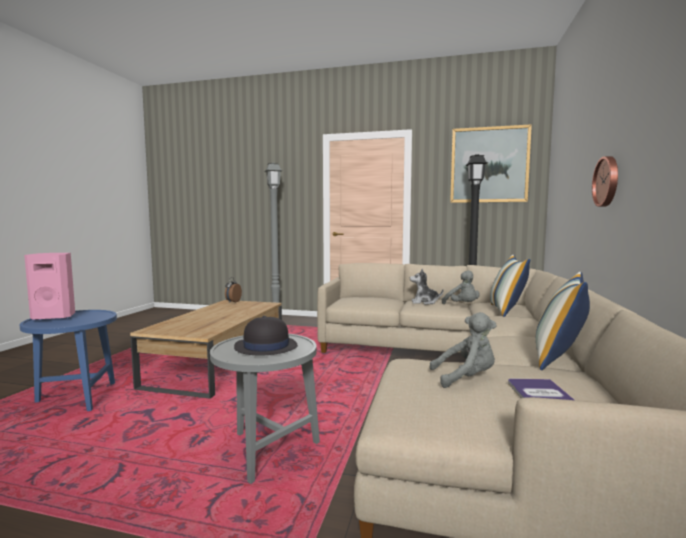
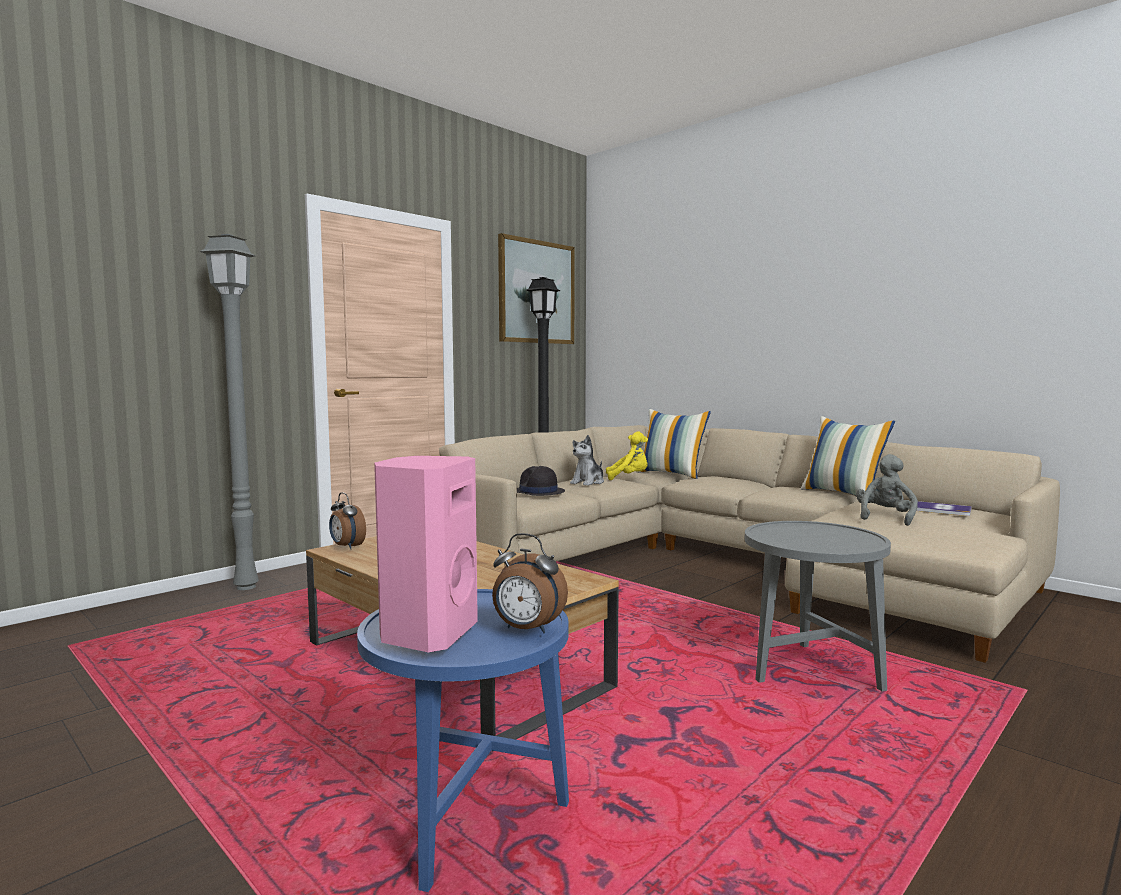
camera: 60 degrees left, 0 degrees up
(56, 324) = (527, 629): none -> alarm clock
(265, 347) = (813, 536): black hat -> black hat (538, 492)
(462, 305) = (629, 477): grey plush toy -> yellow plush toy
(607, 181) = (761, 332): wall clock -> none

